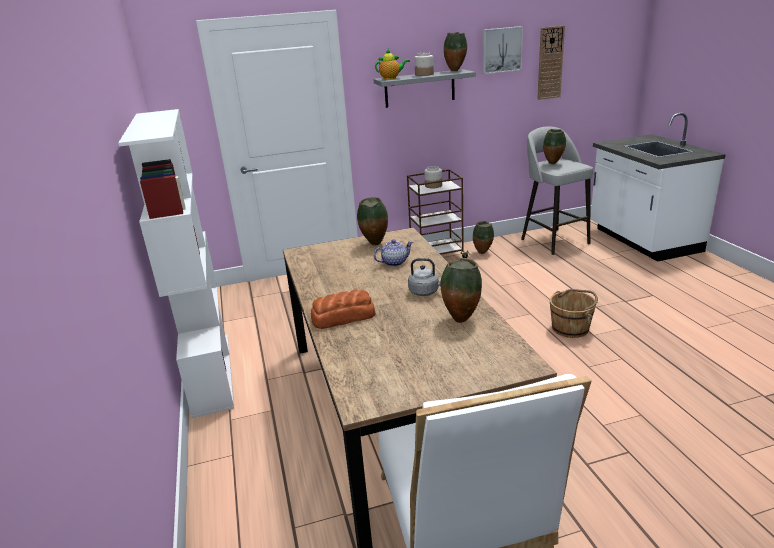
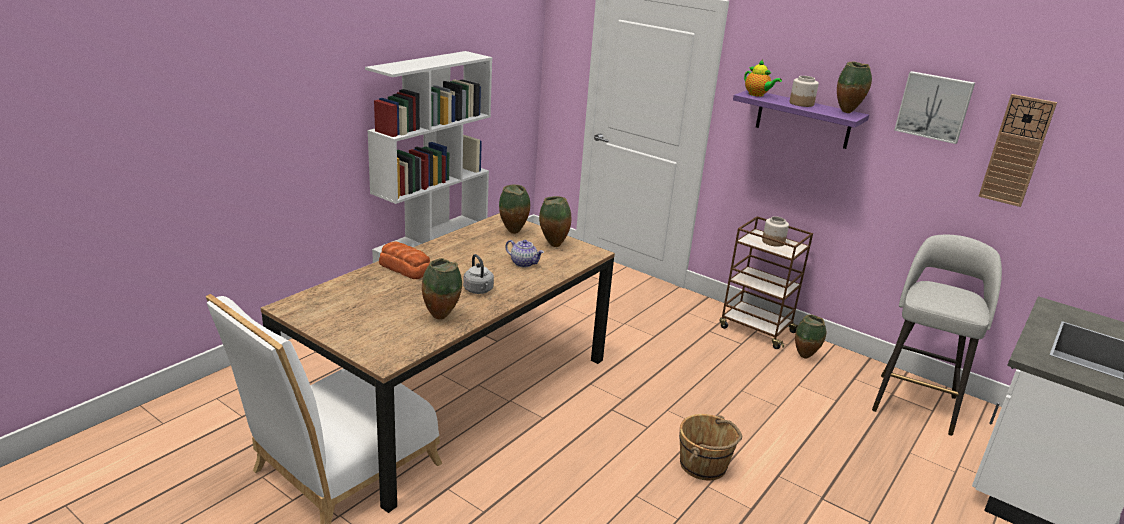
camera: 50 degrees right, 0 degrees up
(419, 88) = (803, 119): grey shelf -> purple shelf
(553, 163) = (939, 292): vase -> vase (513, 233)

